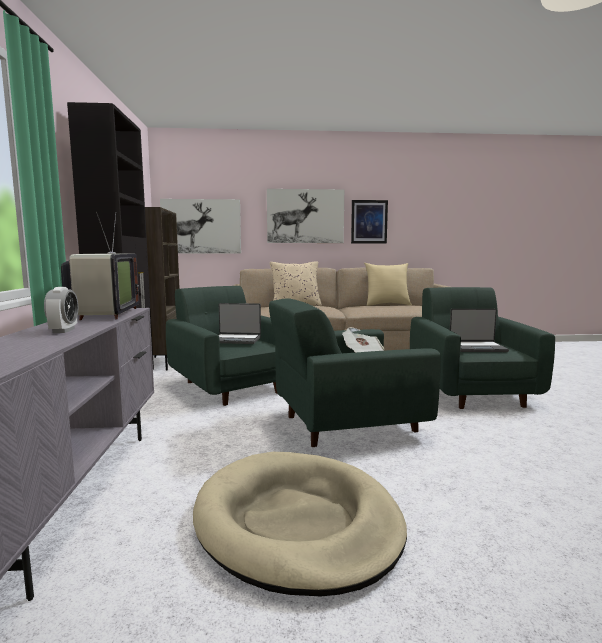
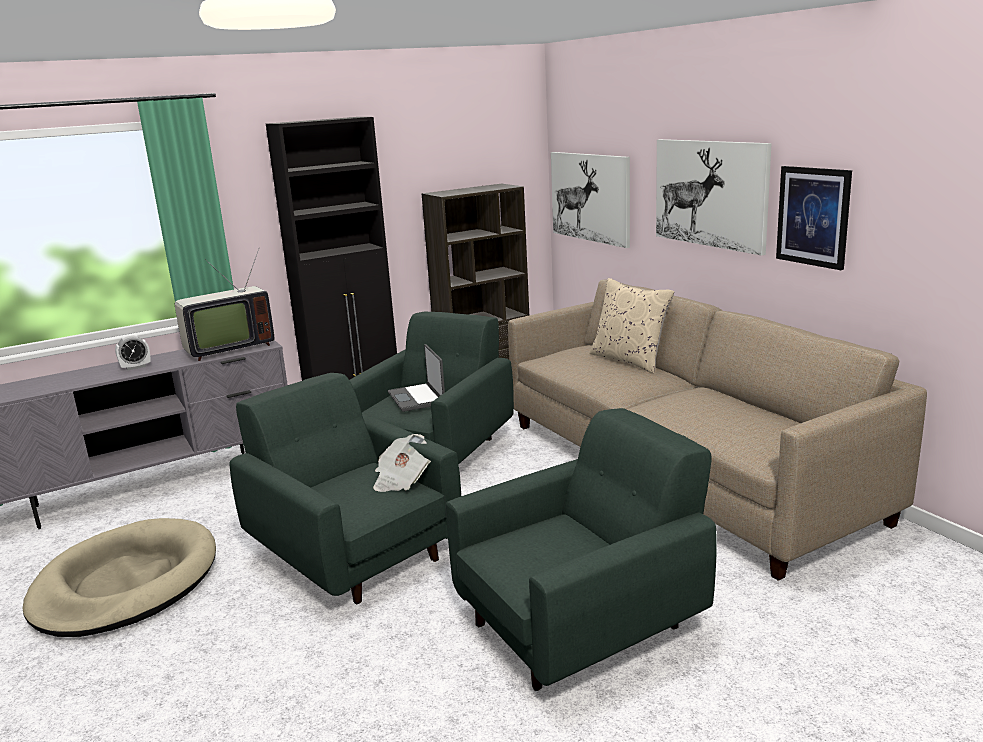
camera: 65 degrees right, 10 degrees up
(387, 304) = (758, 408): beige pillow -> none
(477, 348) = (534, 548): laptop -> none

